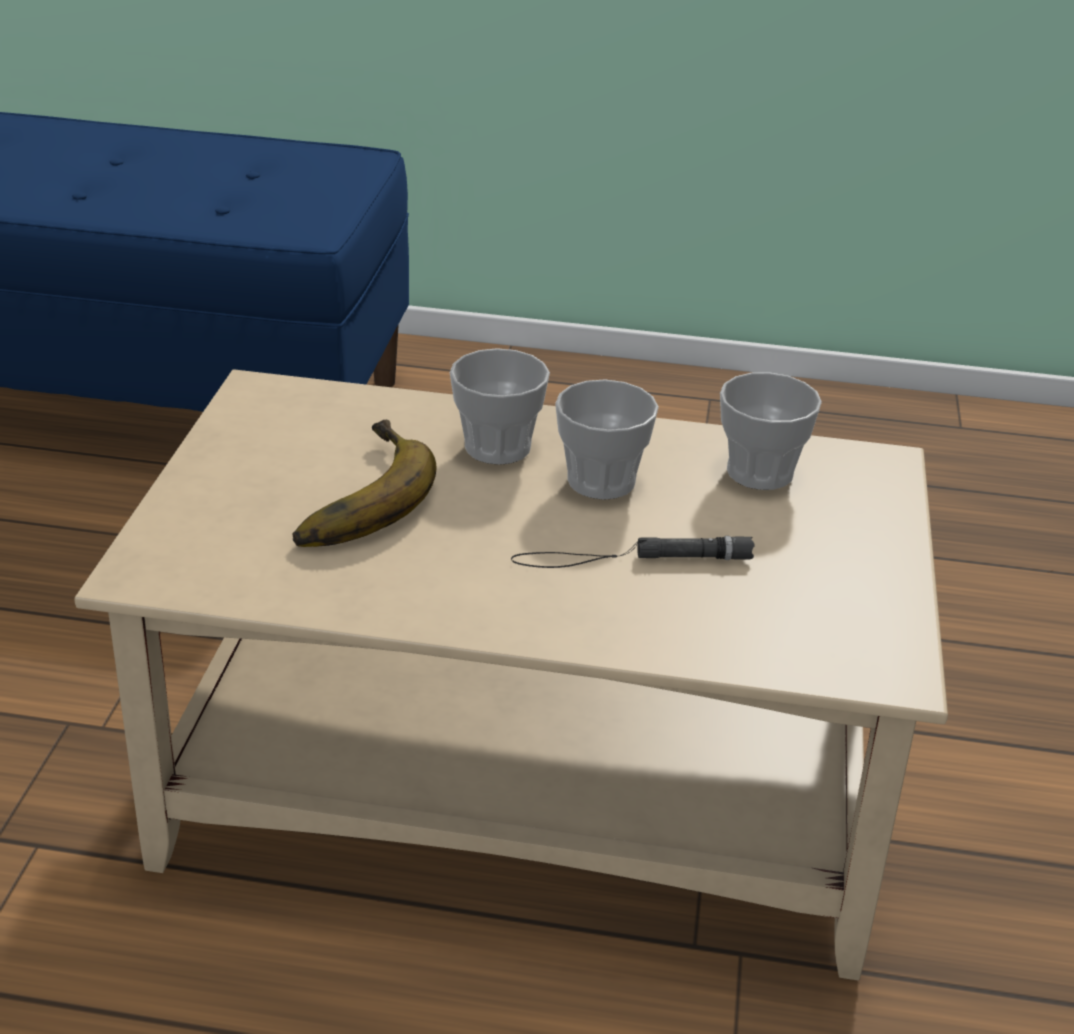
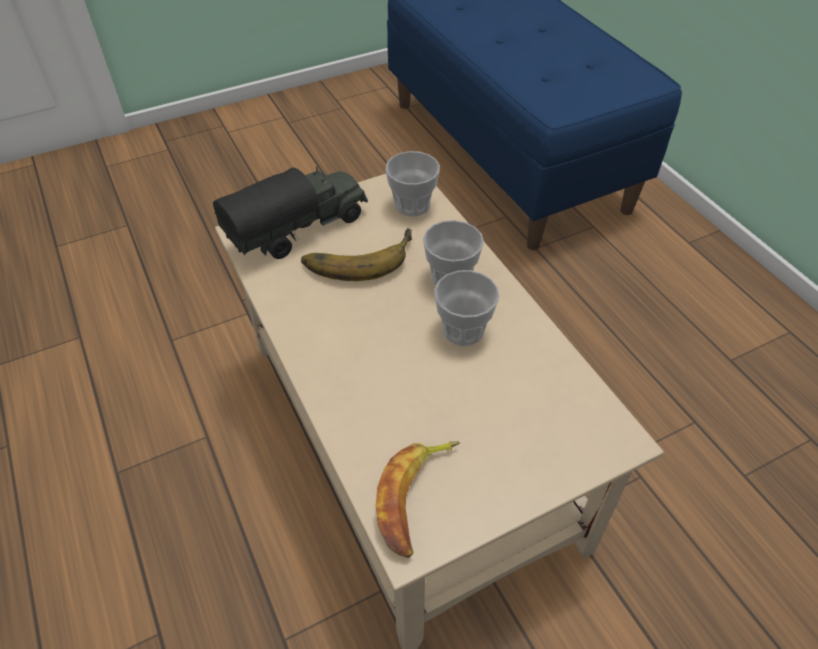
camera: 55 degrees right, 15 degrees up
(216, 520) = (299, 229): none -> toy truck
(631, 559) = (406, 378): black flashlight -> none
(760, 472) = (544, 388): cup -> cup (412, 205)
(831, 637) = (415, 498): none -> banana

